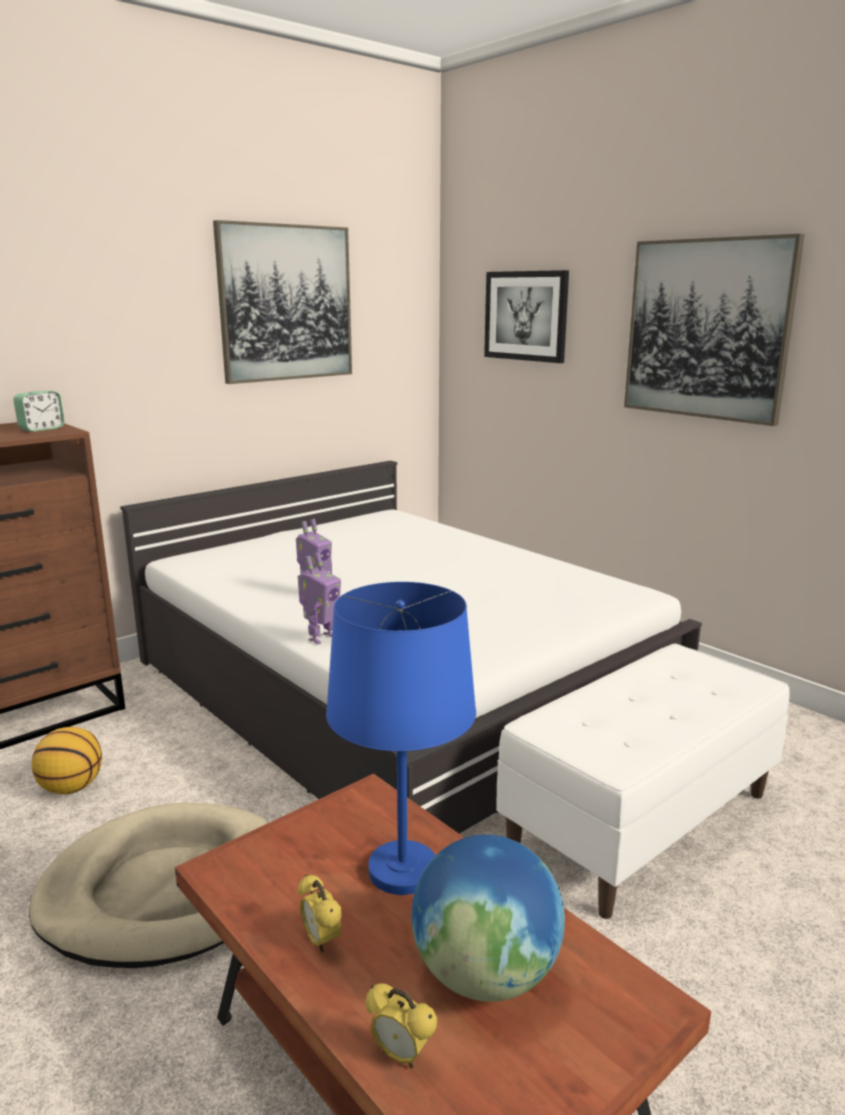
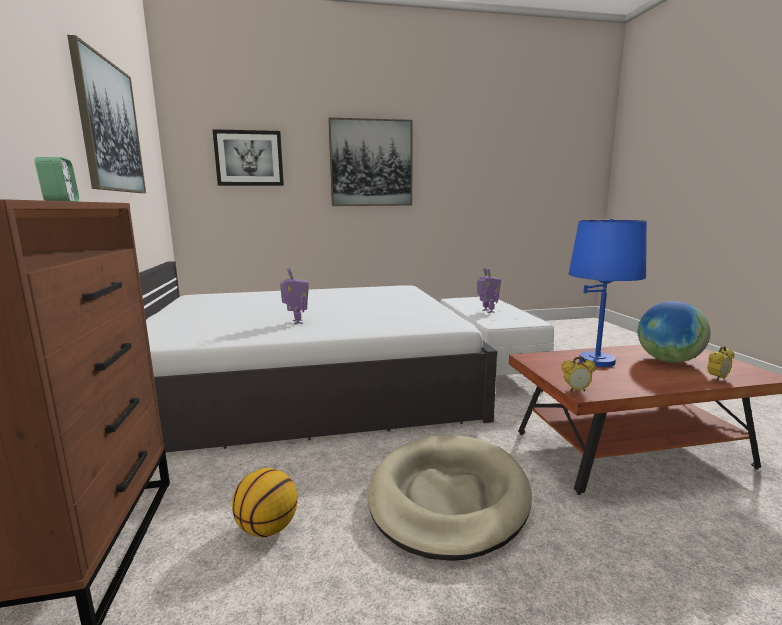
camera: 60 degrees left, 5 degrees down
(320, 638) = (368, 329): toy robot -> toy robot (487, 311)
(321, 941) = (647, 381): alarm clock -> alarm clock (576, 390)

